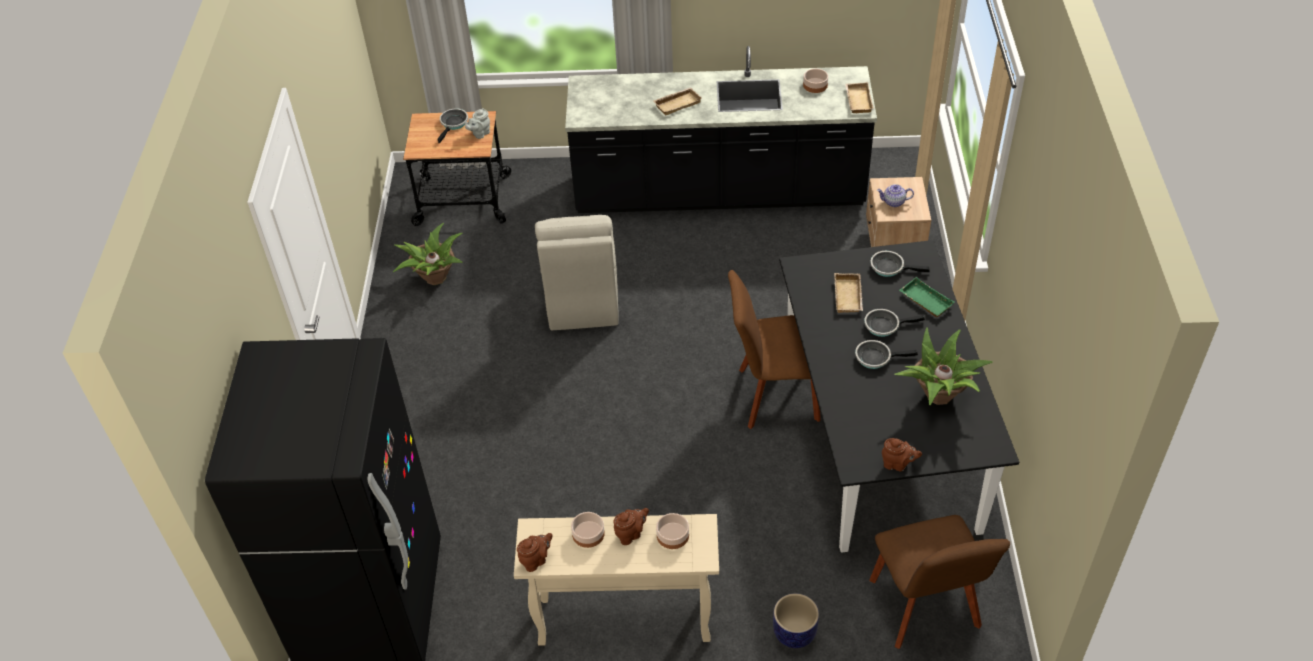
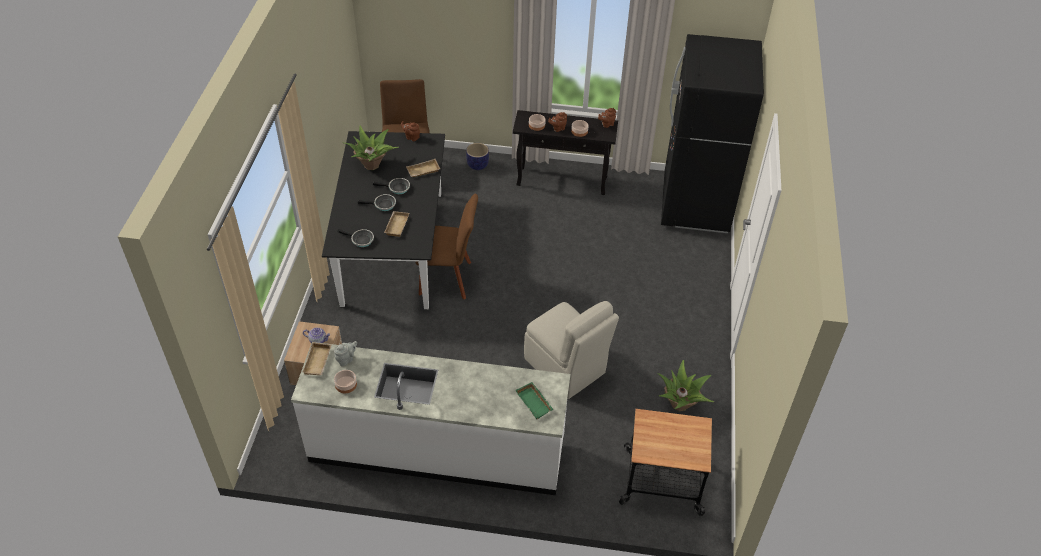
camera: 175 degrees left, 0 degrees up
(453, 124) = (670, 450): frying pan -> none
(480, 134) = (645, 435): grey teapot -> grey teapot (346, 359)
(582, 299) = (566, 367): beige chair -> beige chair turned 135 degrees clockwise
(623, 620) = (563, 181): beige console table -> black console table
(677, 103) = (470, 384): beige tray -> beige tray (423, 171)
(719, 194) = (437, 449): black counter -> white counter
(924, 301) = (350, 216): green tray -> green tray (535, 402)

